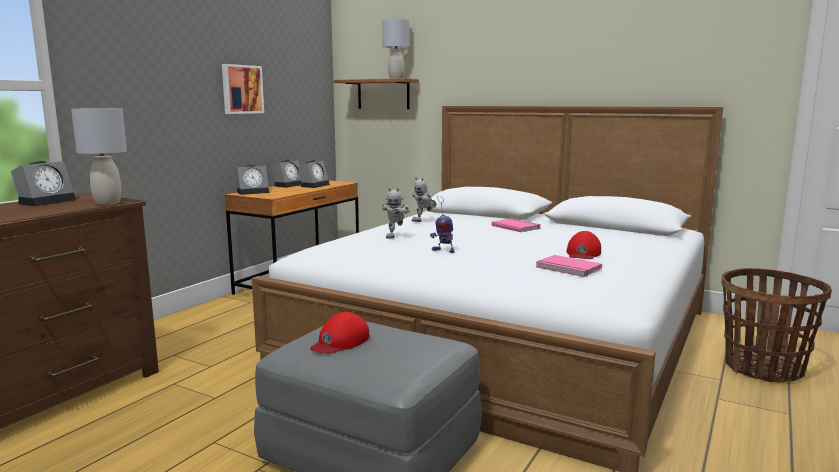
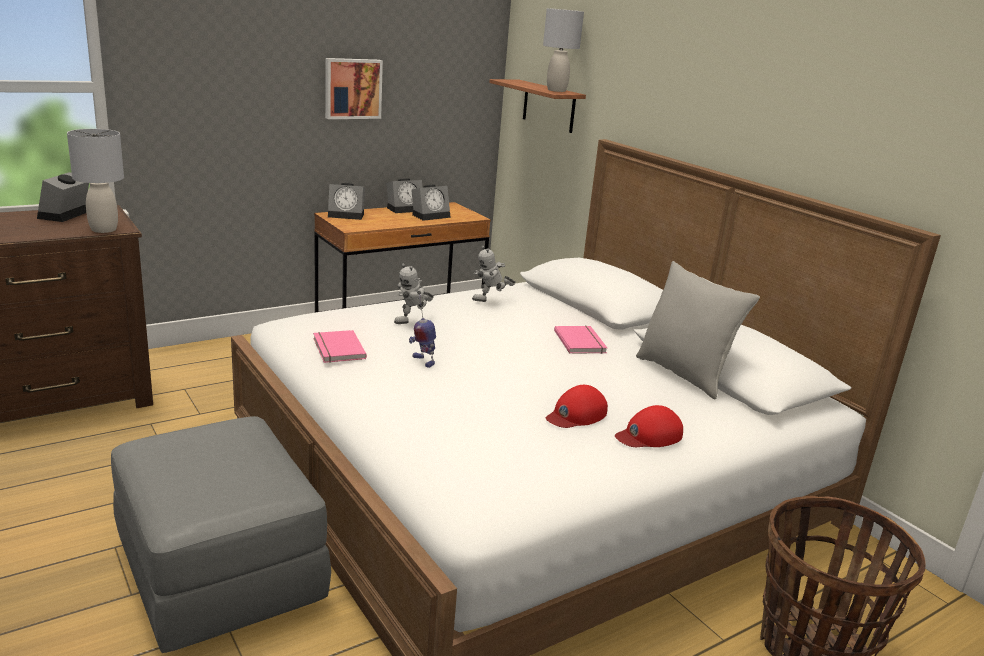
camera: 25 degrees right, 10 degrees up
(47, 201) = (64, 215): alarm clock -> alarm clock turned 135 degrees clockwise
(340, 341) = (195, 450): red cap -> red cap (649, 435)
(567, 268) = (509, 435): pink book -> pink book (337, 349)
(598, 229) = (684, 374): none -> grey pillow

